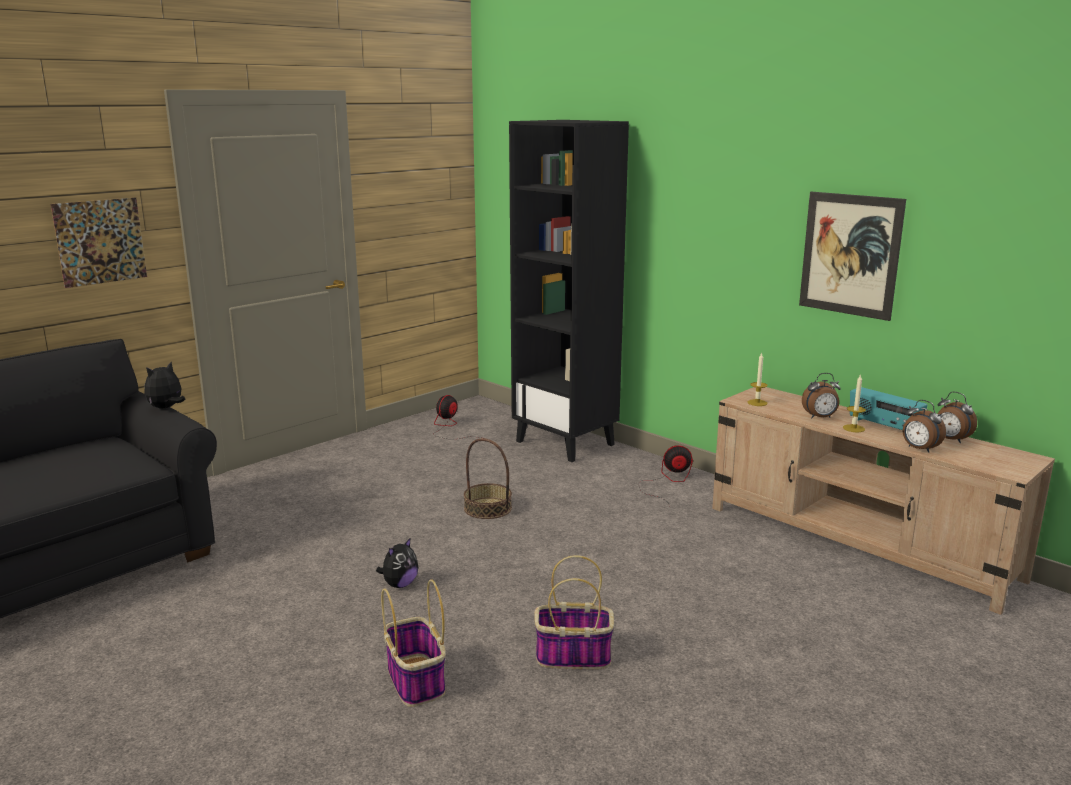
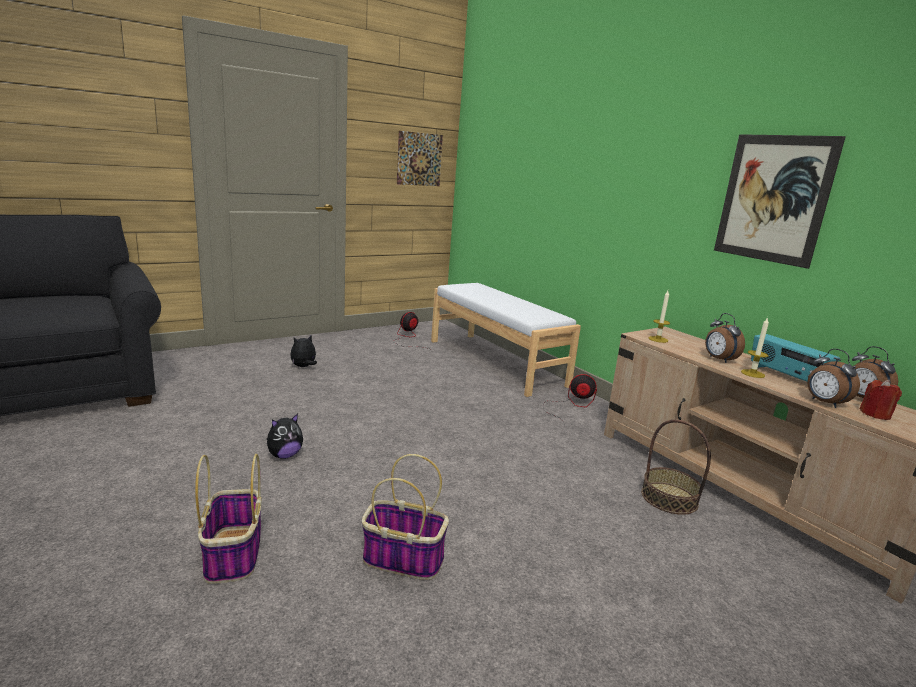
camera: 10 degrees right, 0 degrees up
(100, 241) = (114, 135): picture -> picture (419, 159)
(166, 408) = (136, 275): plush toy -> plush toy (304, 367)
(488, 508) = (402, 403): basket -> basket (669, 498)
(566, 443) = (496, 362): black bookcase -> white bench
(820, 417) = (718, 359): alarm clock -> alarm clock turned 60 degrees clockwise
(961, 453) = (875, 414): none -> red candle

